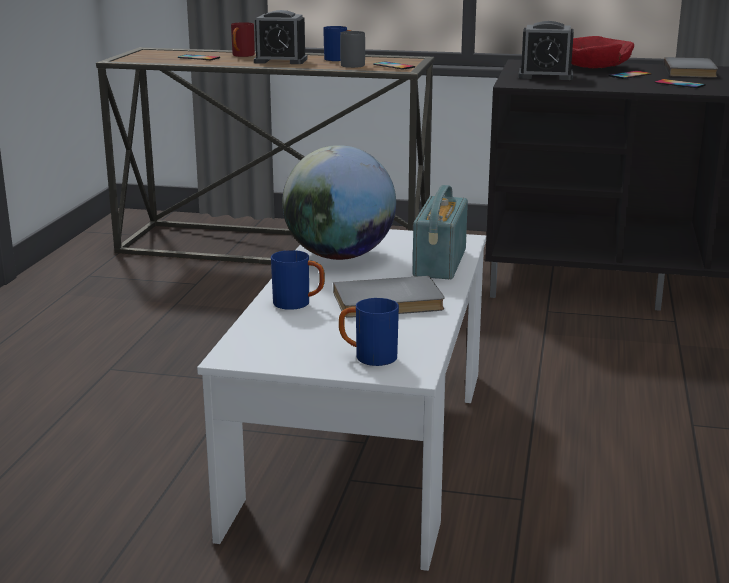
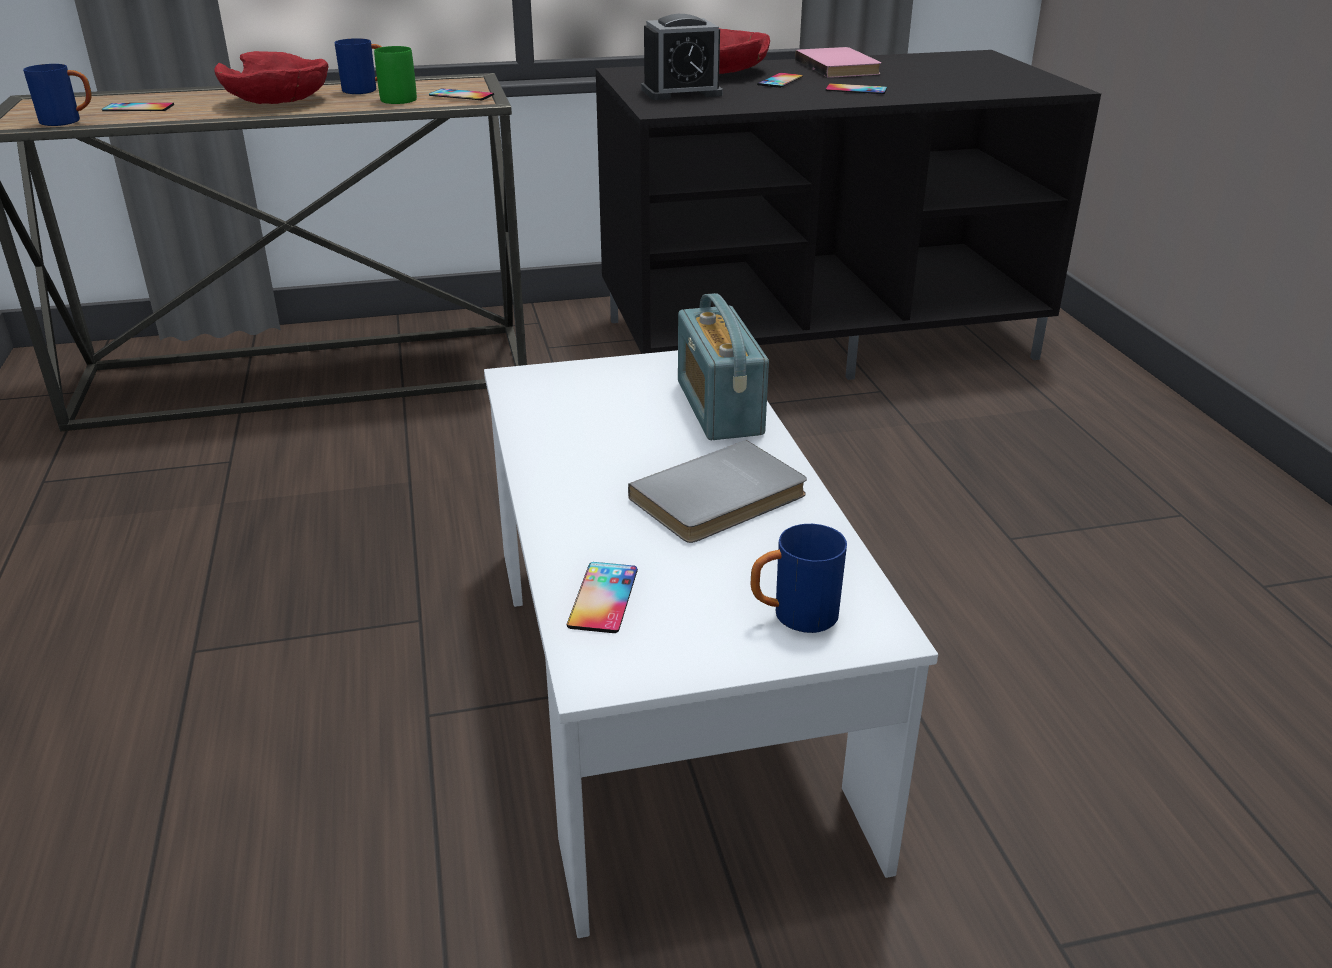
camera: 25 degrees left, 10 degrees up
(241, 56) = (205, 97): red mug -> none
(270, 329) = (603, 597): none -> phone
(280, 61) = (279, 101): alarm clock -> red bowl
(299, 304) = (598, 533): blue mug -> blue mug (68, 121)
(339, 256) = (572, 424): globe -> none
(353, 64) = (397, 98): grey mug -> green mug
(692, 71) = (840, 67): grey book -> pink book

